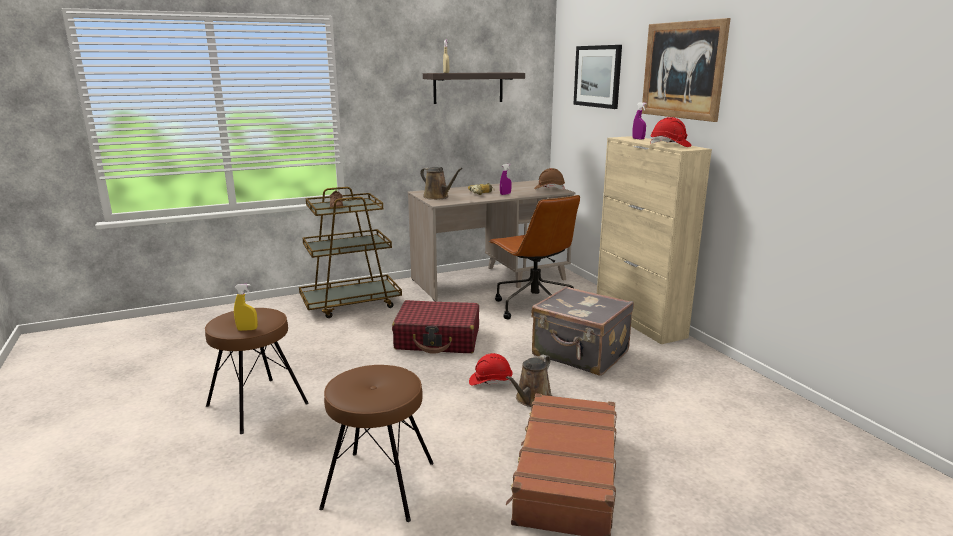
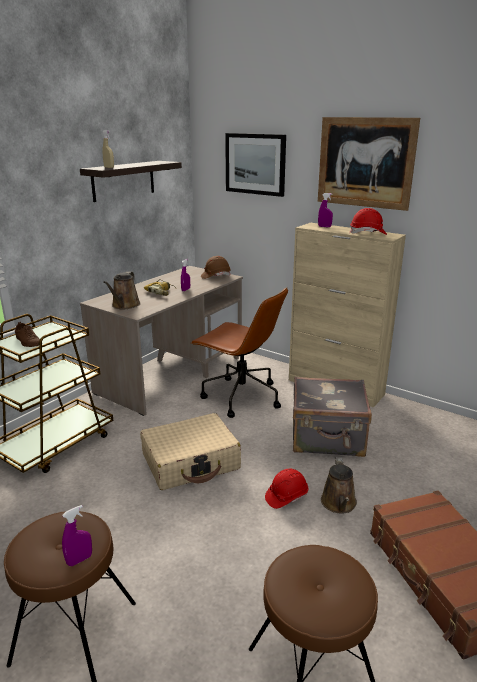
camera: 30 degrees left, 5 degrees up
(247, 329) = (79, 560): yellow spray bottle -> purple spray bottle
(438, 197) = (124, 305): brown watering can -> brown watering can turned 90 degrees clockwise
(438, 339) = (191, 462): red suitcase -> beige suitcase

